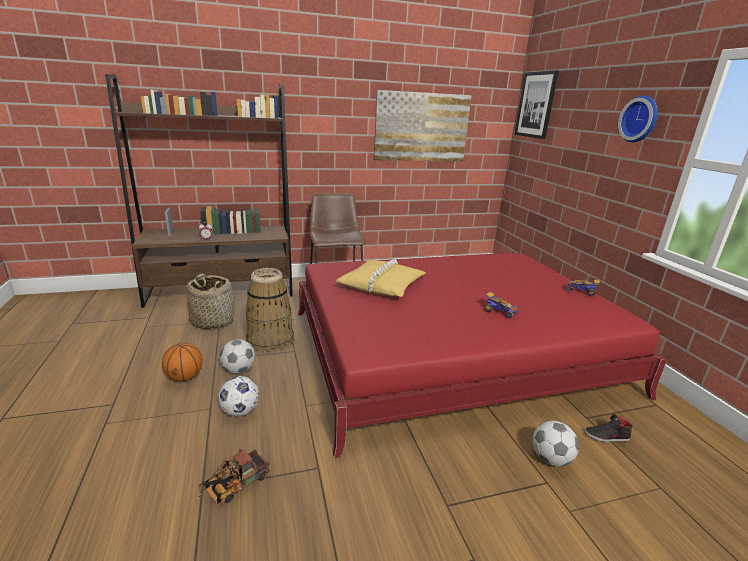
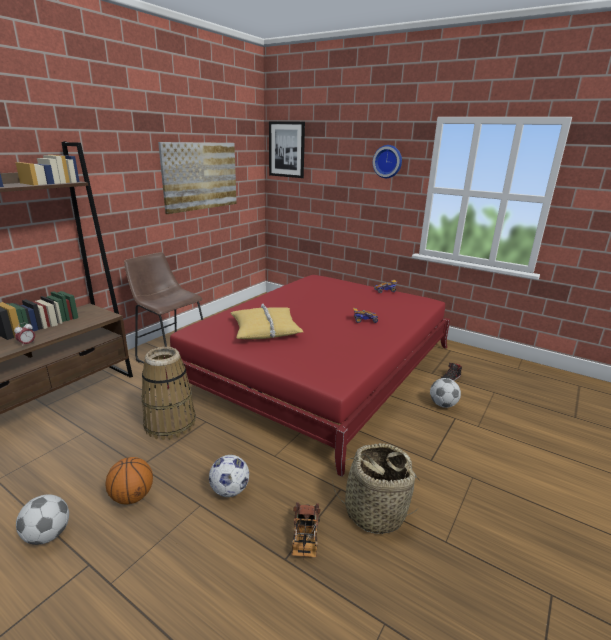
camera: 40 degrees left, 0 degrees up
(212, 321) = (79, 435): basket -> basket (374, 511)
(238, 370) = (178, 462): football -> football (47, 535)

